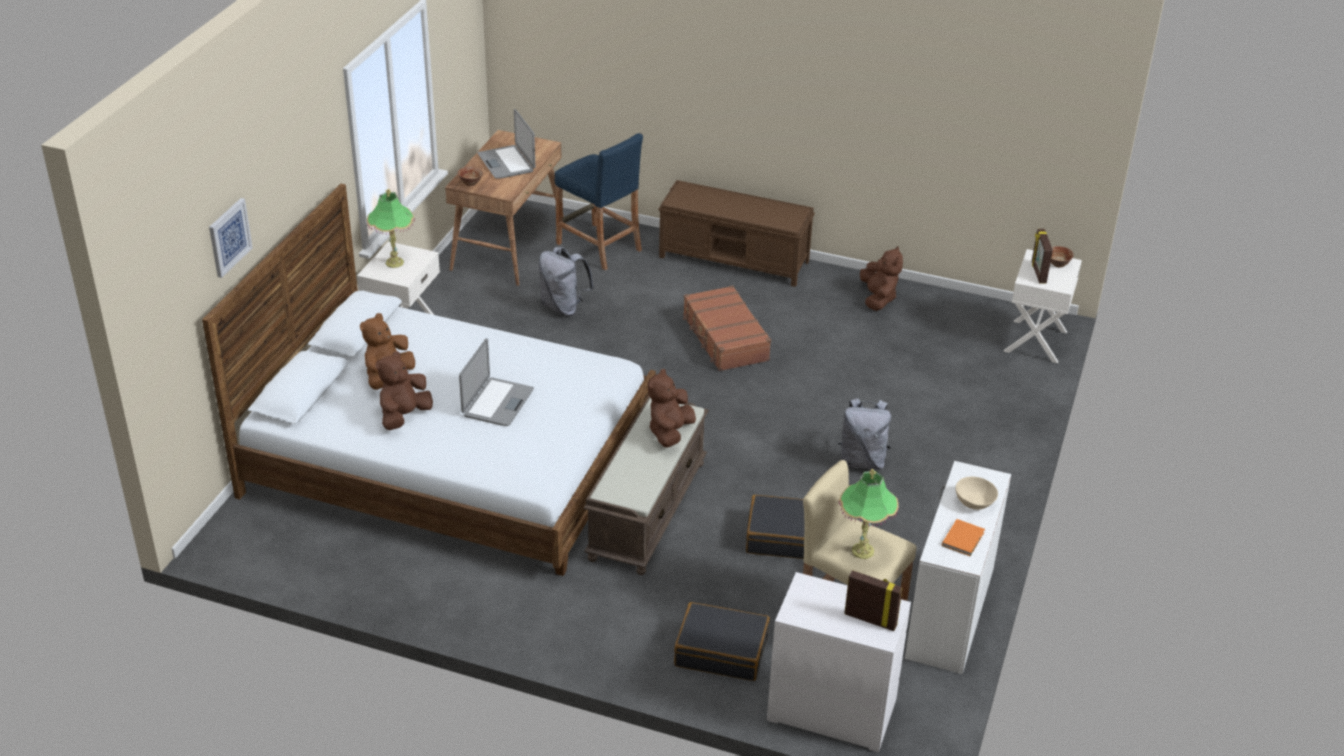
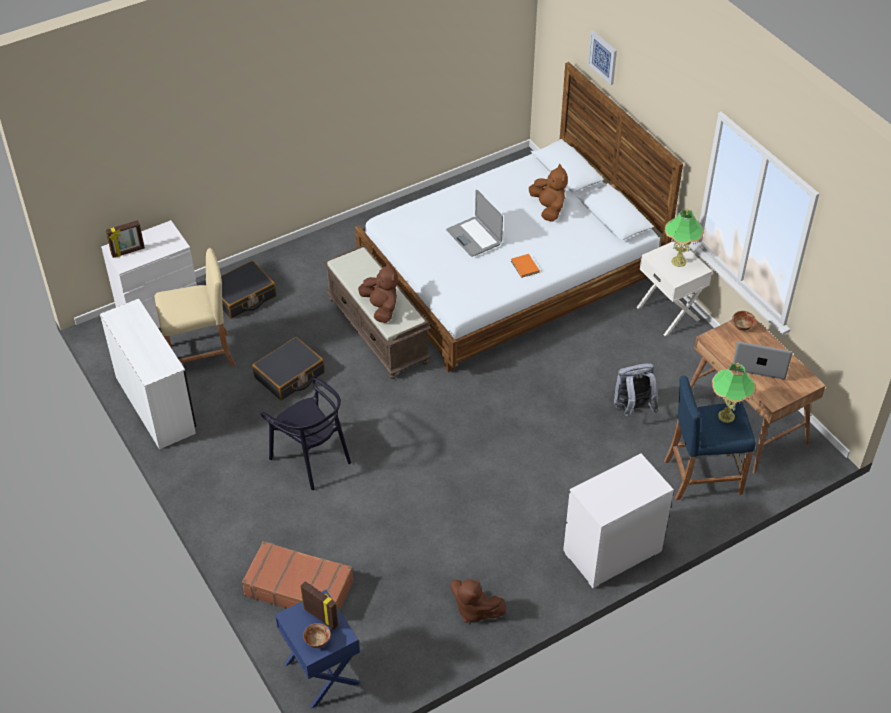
camera: 130 degrees right, 10 degrees up
(404, 416) = (501, 198): brown plush toy -> none
(724, 338) = (511, 475): brown suitcase -> brown suitcase (299, 588)
(735, 259) = (611, 552): brown bench -> white dresser
(862, 461) = (311, 458): grey backpack -> black chair
(862, 550) = (181, 298): table lamp -> table lamp (726, 416)
(964, 538) = (129, 326): orange book -> orange book (524, 267)
(974, 502) = (145, 351): beige bowl -> none
(1036, 341) = (321, 673): white nightstand -> blue nightstand

